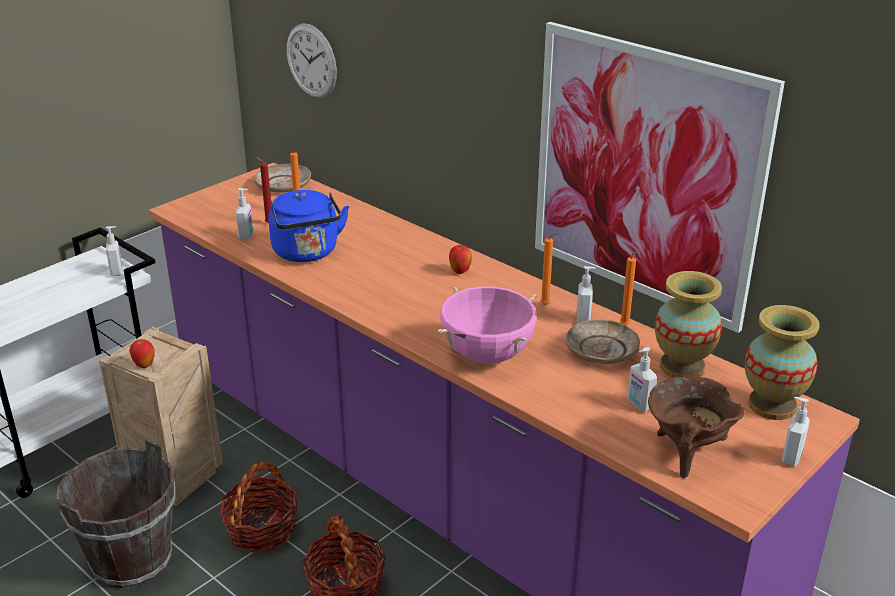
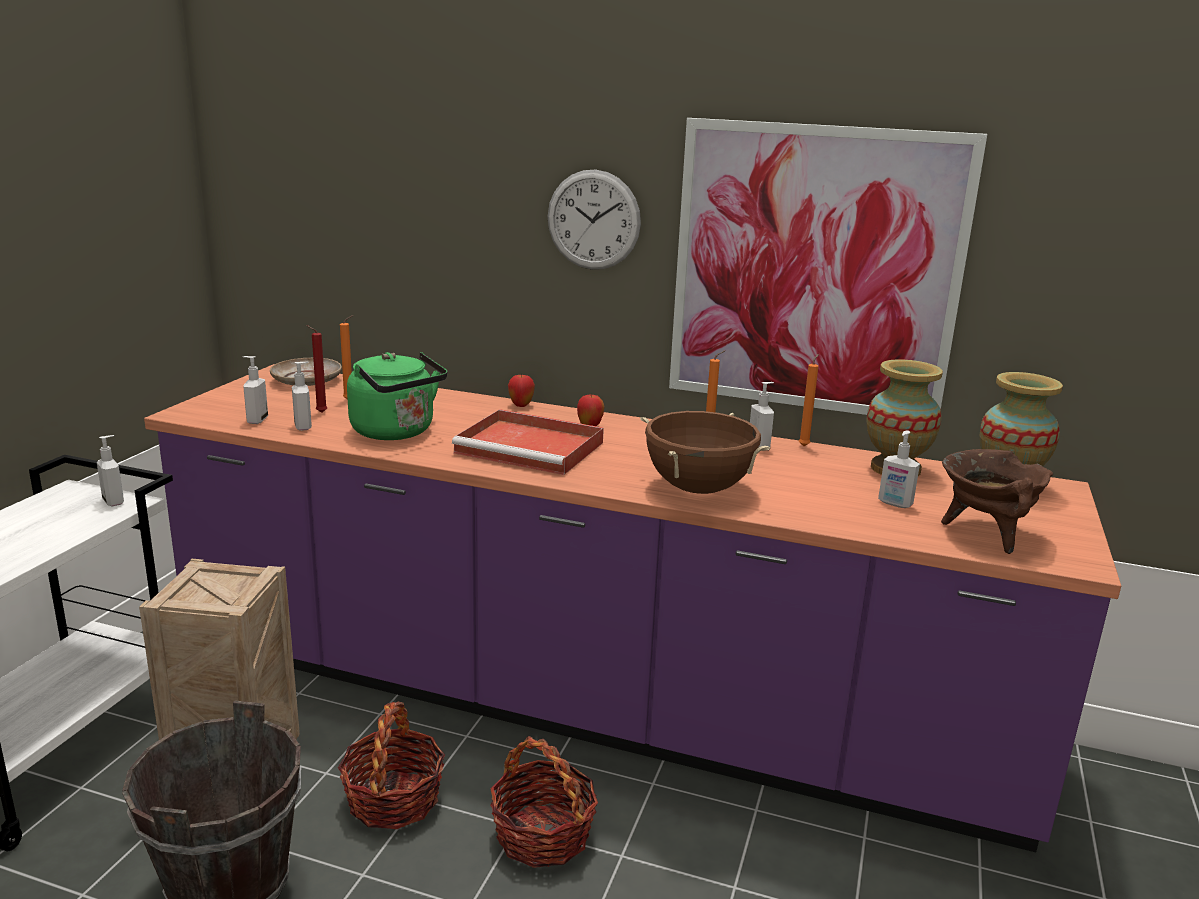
camera: 25 degrees left, 10 degrees down
(144, 365) = (212, 600): apple -> apple (521, 405)
(307, 253) = (396, 432): blue kettle -> green kettle
(311, 61) = (335, 224): wall clock -> wall clock (593, 220)
(395, 287) = (532, 448): none -> red tray
(487, 355) = (698, 489): pink cooking pot -> brown cooking pot
(601, 351) = (806, 468): beige plate -> none
(790, 457) = (1075, 520): soap dispenser -> soap dispenser (256, 420)

